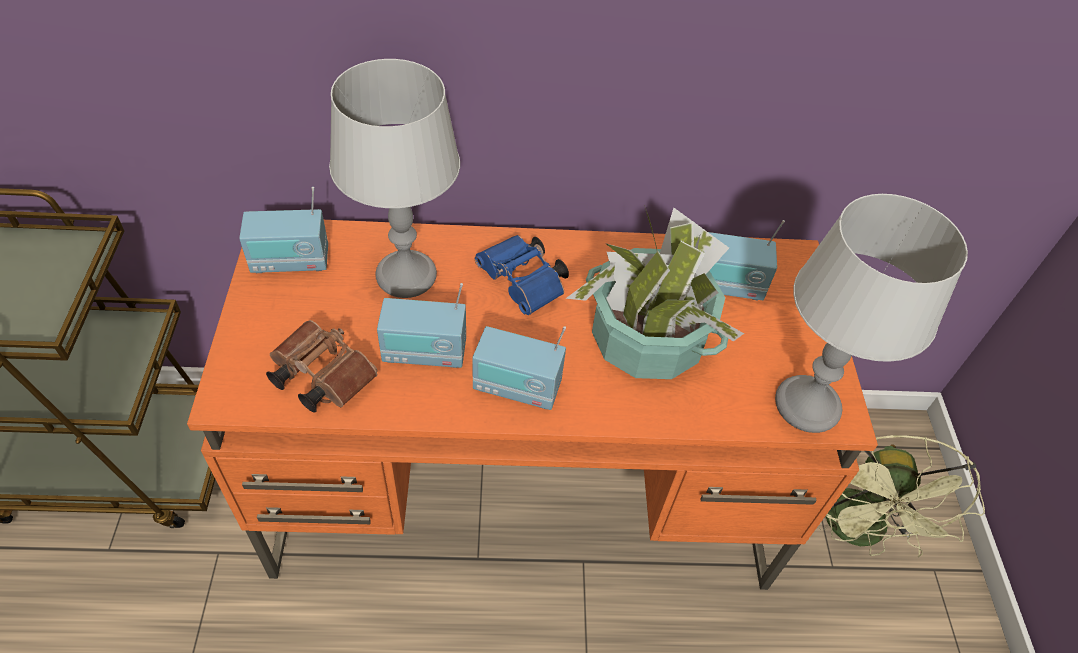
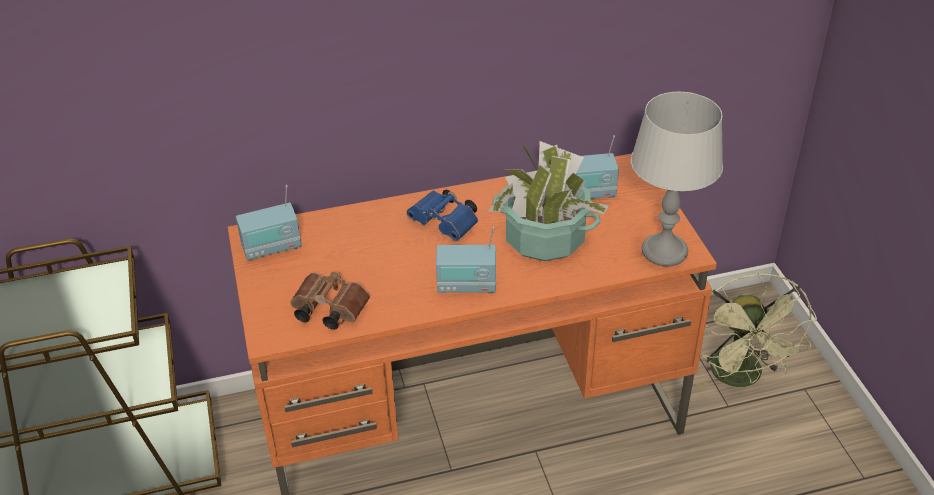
camera: 10 degrees left, 10 degrees down
(406, 275) = (360, 237): grey table lamp -> none
(424, 353) = (394, 280): radio -> none

